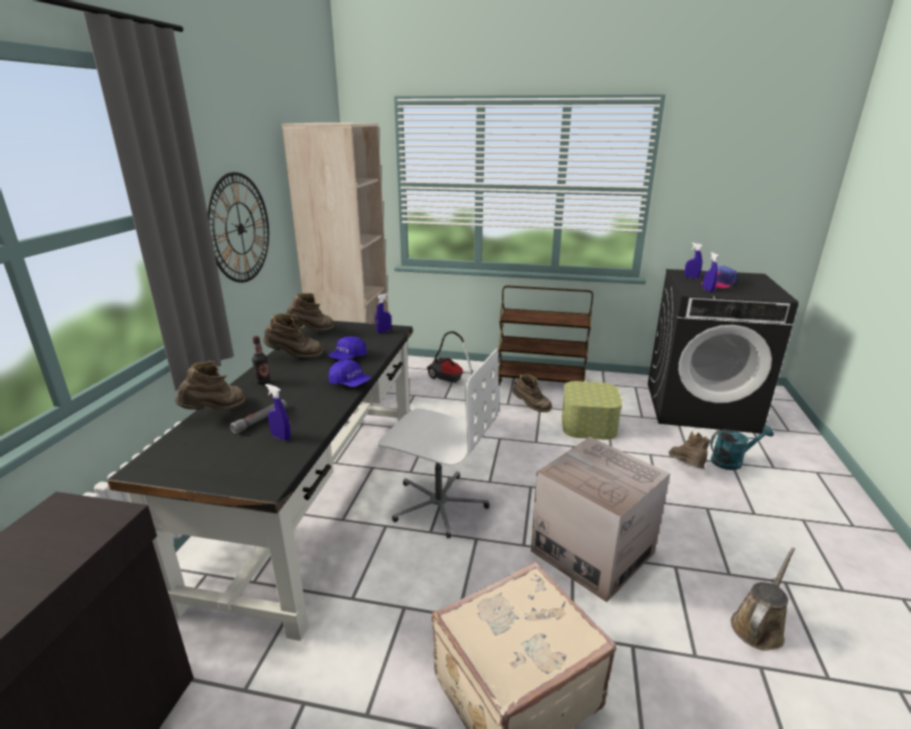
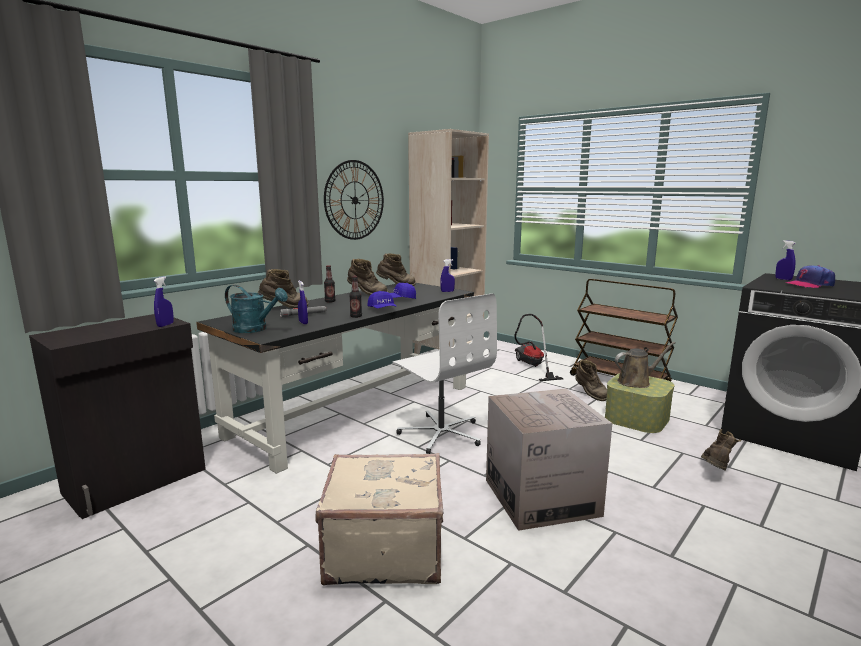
camera: 30 degrees right, 10 degrees down
(335, 406) = (356, 316): none -> bottle
(707, 290) = (783, 287): blue spray bottle -> blue spray bottle (165, 325)
(731, 461) = (782, 481): turquoise watering can -> turquoise watering can (255, 329)
(758, 626) = (660, 600): brown watering can -> brown watering can (636, 382)

